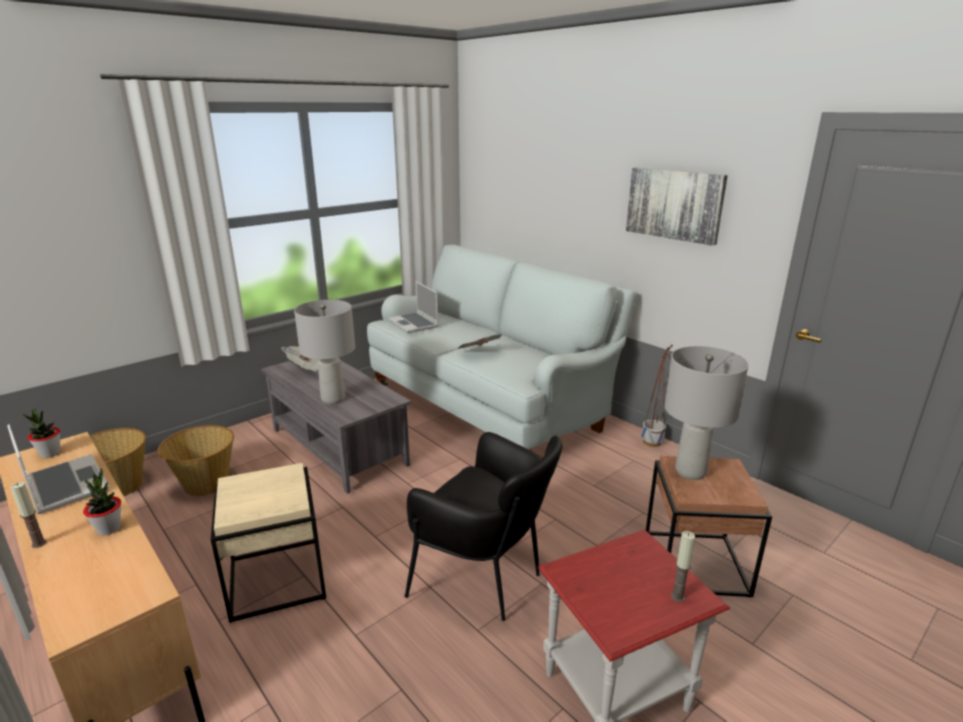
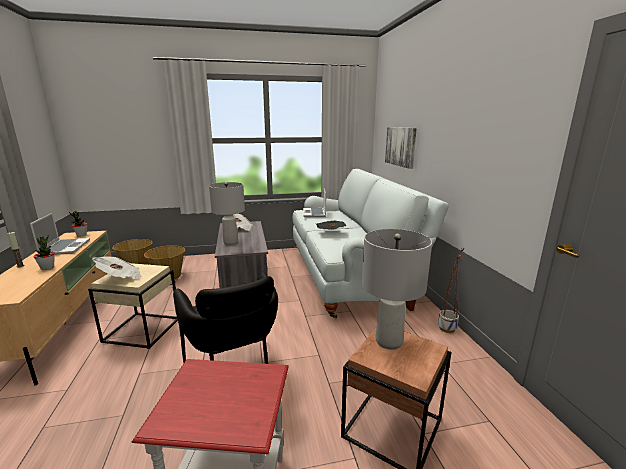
camera: 30 degrees right, 5 degrees down
(254, 504) = (121, 278): none -> newspaper
(674, 204) = (477, 130): picture -> picture (401, 146)
(677, 596) = (237, 422): candle -> none

